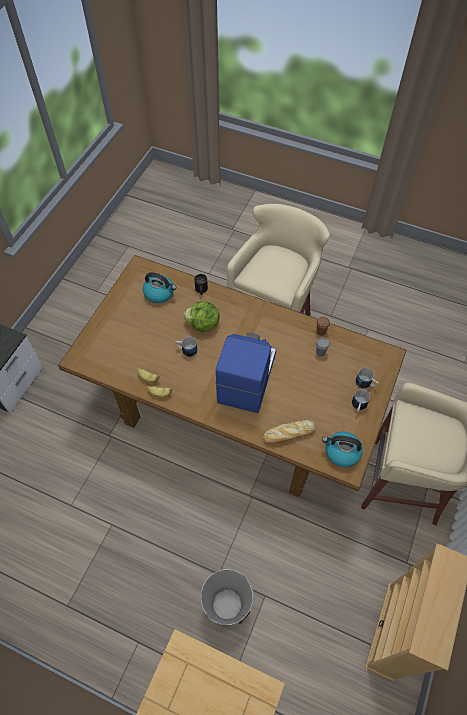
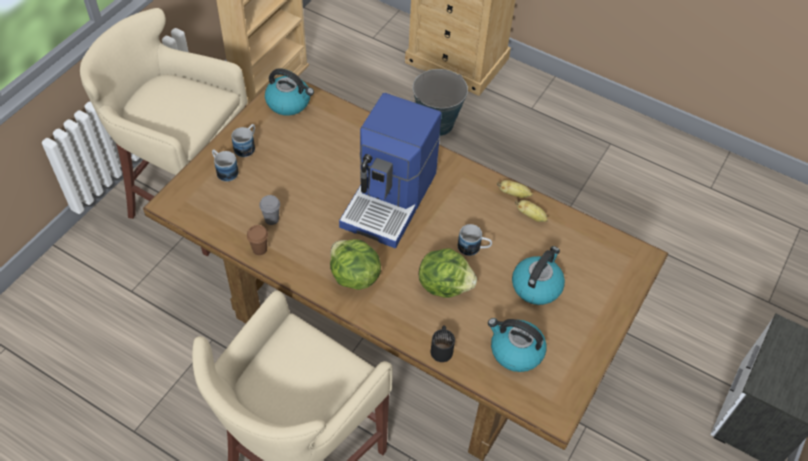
camera: 175 degrees left, 5 degrees down
(146, 331) = (536, 285): none -> kettle
(259, 322) = (353, 276): none -> lettuce
(288, 434) = (349, 128): bread -> none

